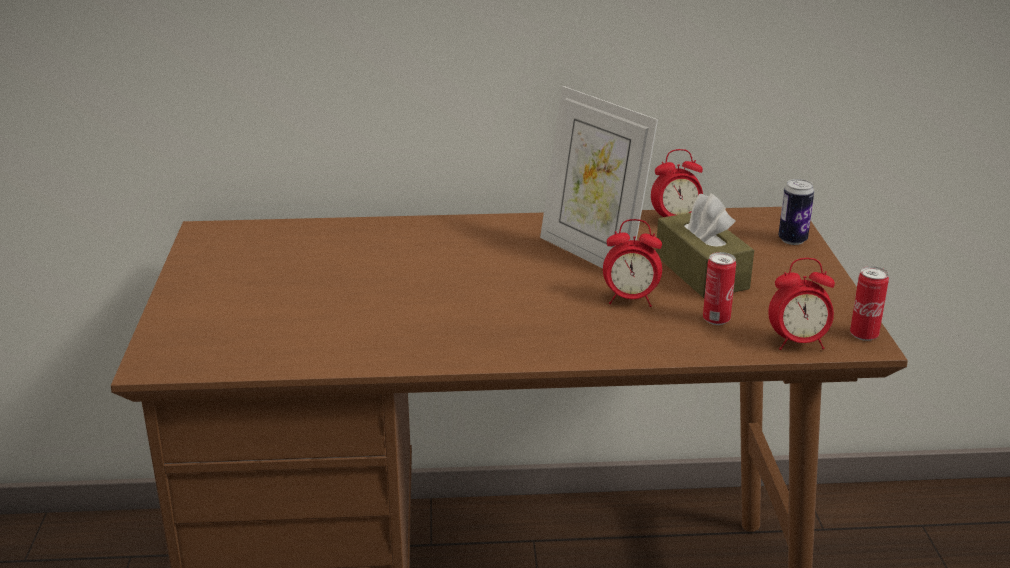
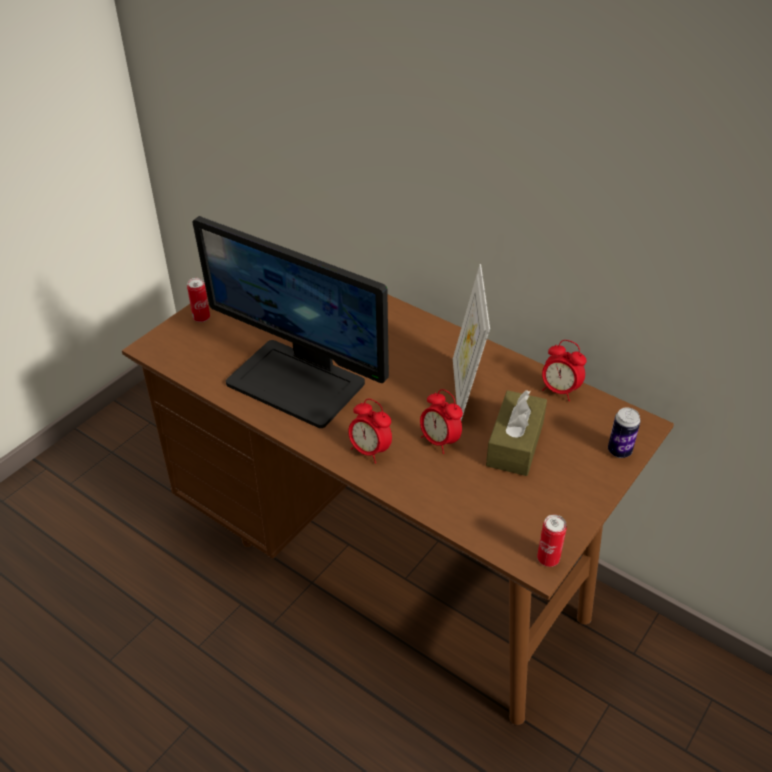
camera: 40 degrees right, 15 degrees up
(403, 318) = (298, 382): none -> monitor
(716, 320) = (470, 488): can -> can (201, 318)
(798, 343) = (495, 538): alarm clock -> alarm clock (369, 451)

